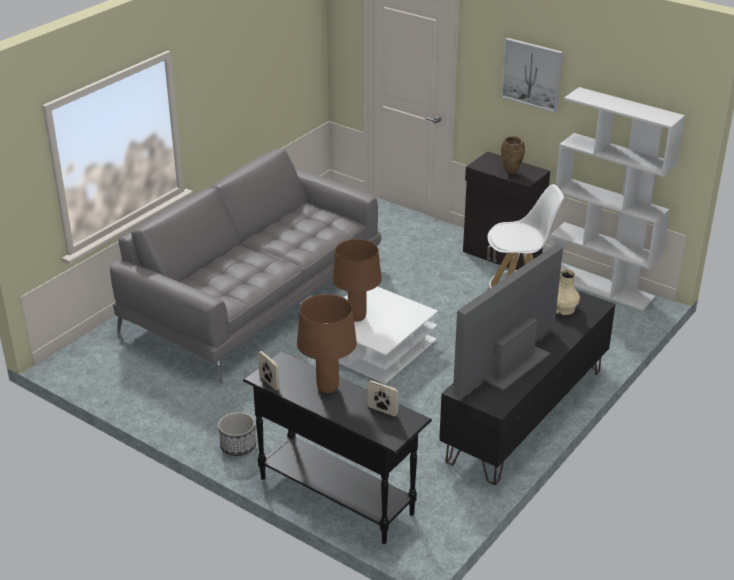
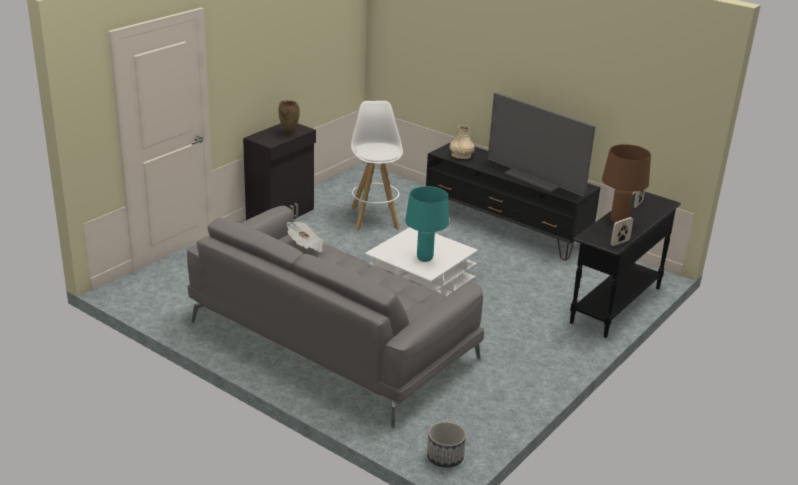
camera: 90 degrees left, 5 degrees down
(238, 446) = (568, 348): planter -> planter (445, 457)
(328, 229) = (306, 246): none -> newspaper
(356, 318) = (425, 259): brown table lamp -> turquoise table lamp
(532, 74) = (265, 46): picture -> none
(600, 286) = (339, 183): white bookcase -> none

